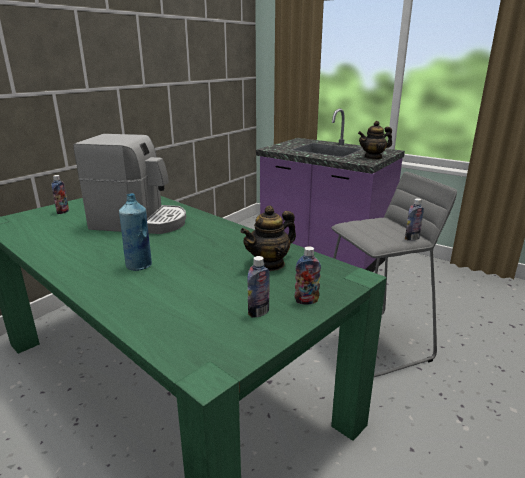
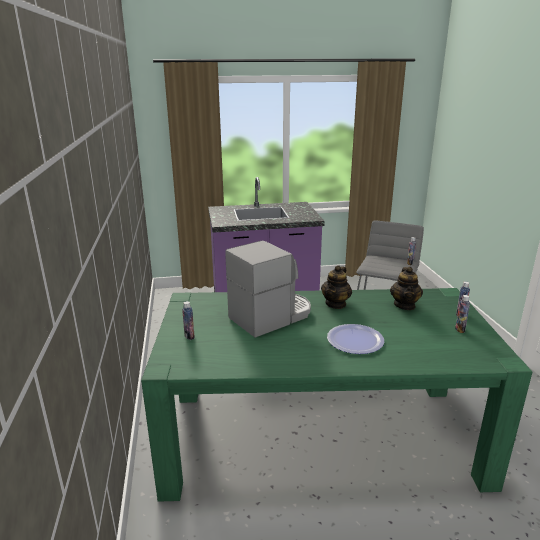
camera: 45 degrees left, 0 degrees up
(139, 266) = (355, 340): blue bottle -> plate
(373, 157) = (305, 212): teapot -> teapot (336, 304)

